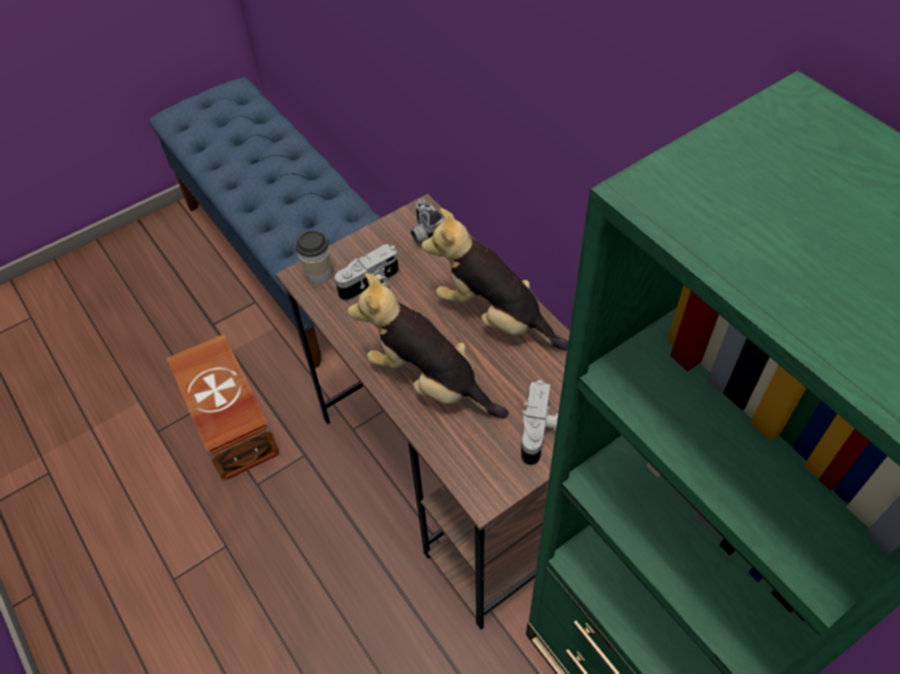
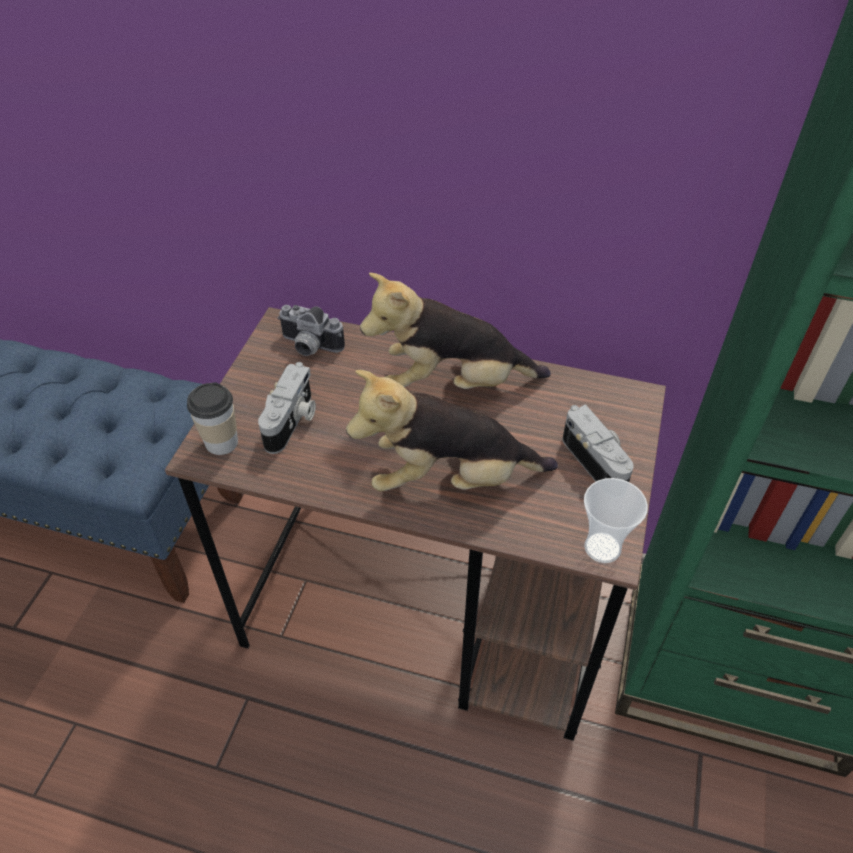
camera: 40 degrees left, 5 degrees down
(229, 423) = (126, 724): brown storage box -> none
(481, 489) = (602, 547): none -> cup

